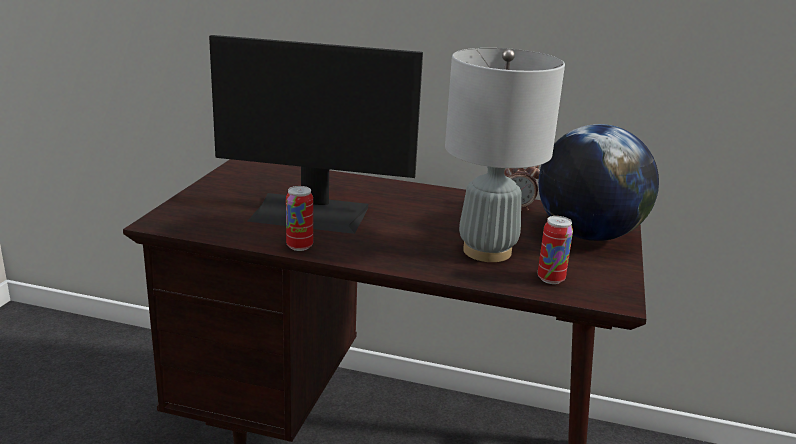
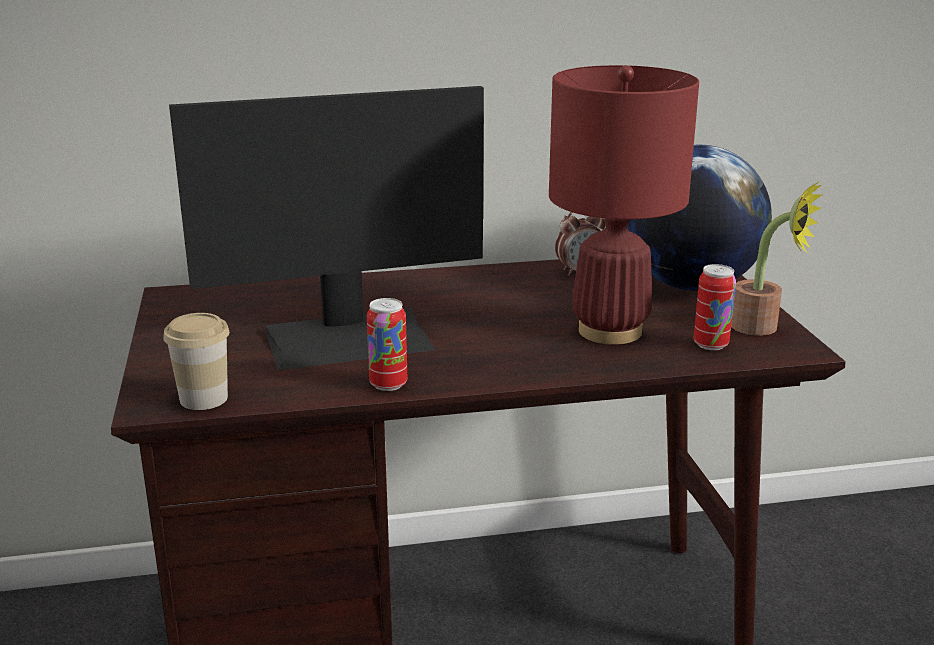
camera: 25 degrees left, 0 degrees up
(187, 226) = (203, 398): none -> cup
(487, 251) = (610, 331): grey table lamp -> red table lamp
(608, 278) = (763, 328): none -> potted plant

